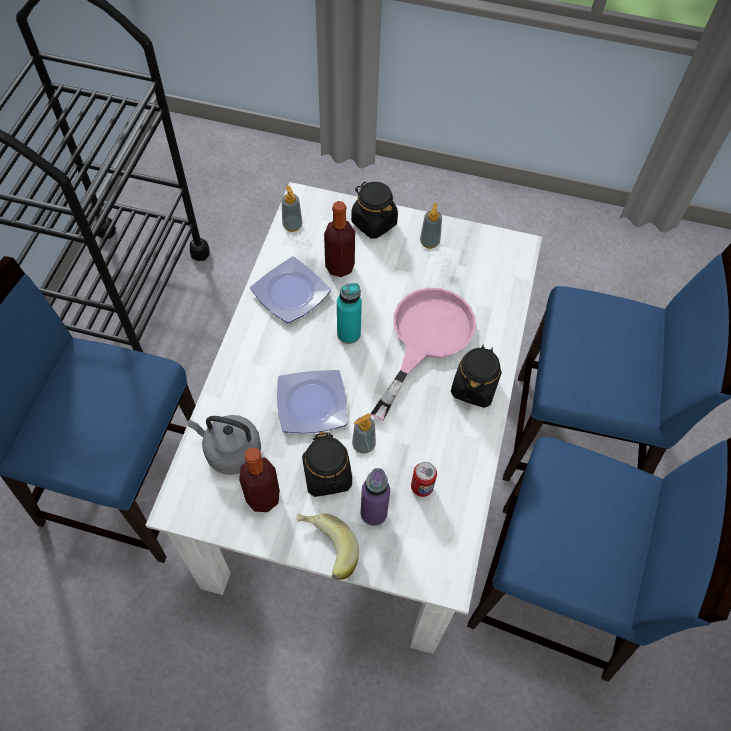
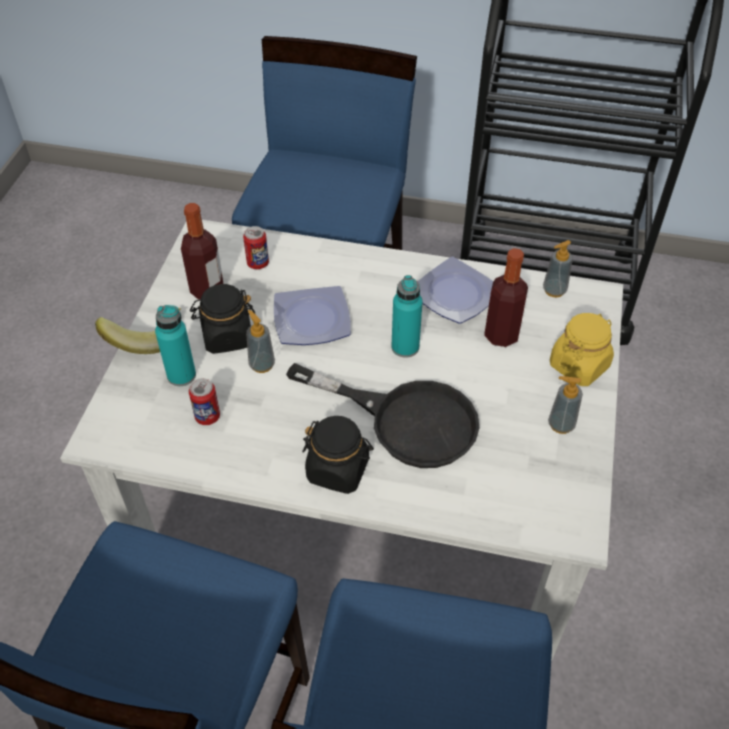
camera: 90 degrees right, 10 degrees down
(230, 451) = (258, 263): grey kettle -> can
(373, 222) = (579, 365): black jar -> yellow jar
(373, 513) = (181, 375): purple bottle -> turquoise bottle
(425, 338) = (406, 420): pink frying pan -> black frying pan

